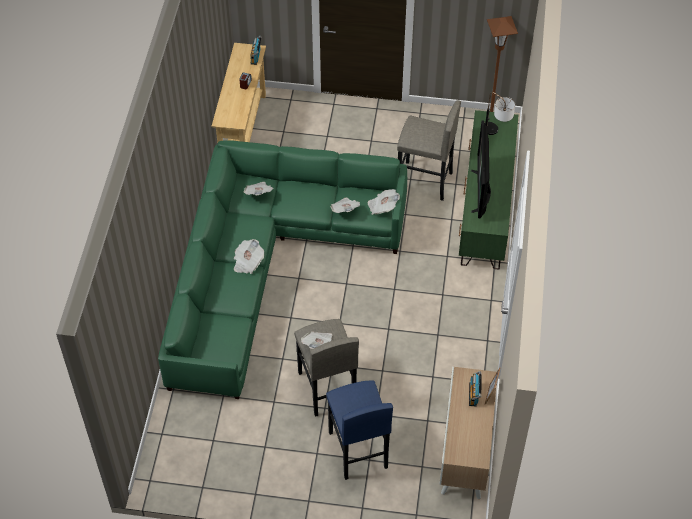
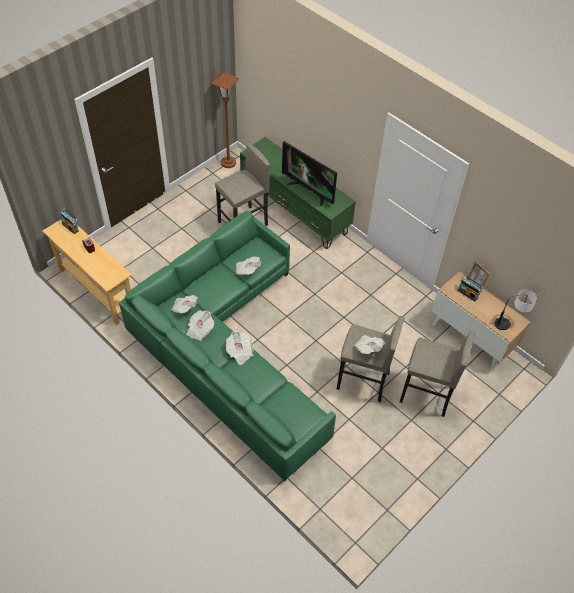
camera: 55 degrees left, 0 degrees up
(357, 450) = (426, 395): blue stool -> grey stool
(382, 207) = (264, 249): newspaper -> newspaper (199, 330)
(496, 133) = (269, 155): table lamp -> table lamp (509, 323)

